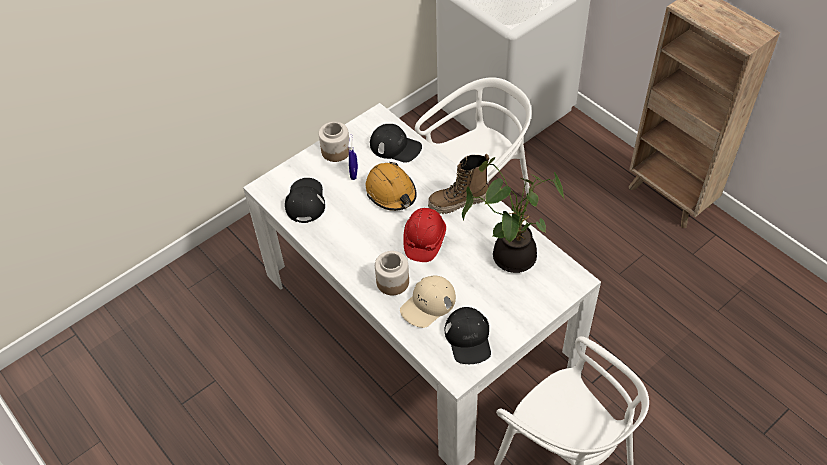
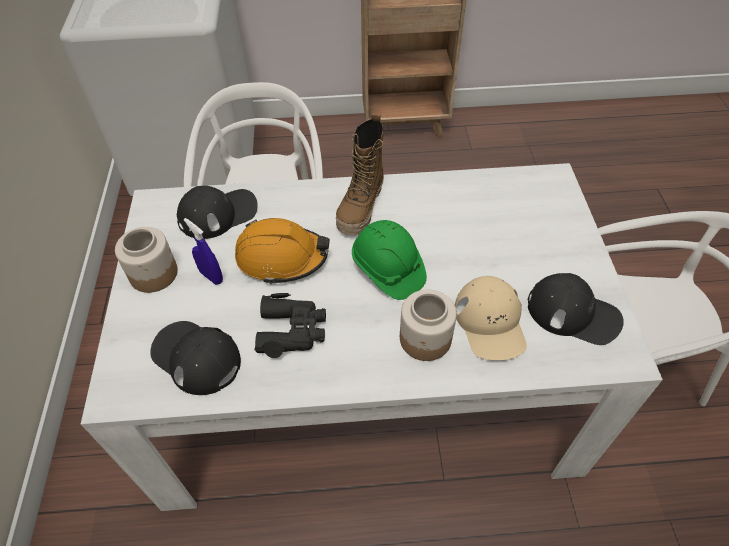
camera: 55 degrees left, 0 degrees up
(351, 226) = (292, 330): none -> black binoculars
(424, 240) = (388, 269): red hard hat -> green hard hat
(511, 255) = (478, 208): potted plant -> none

